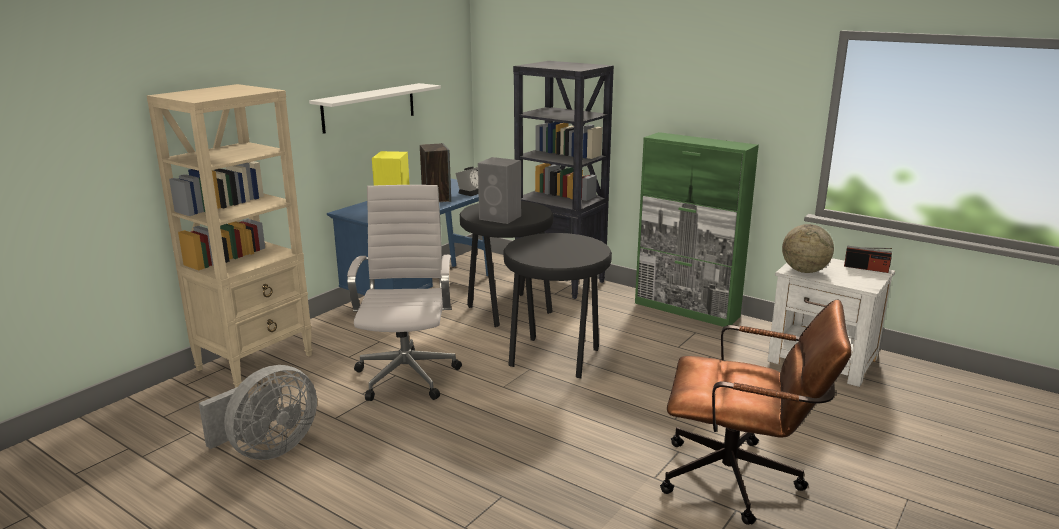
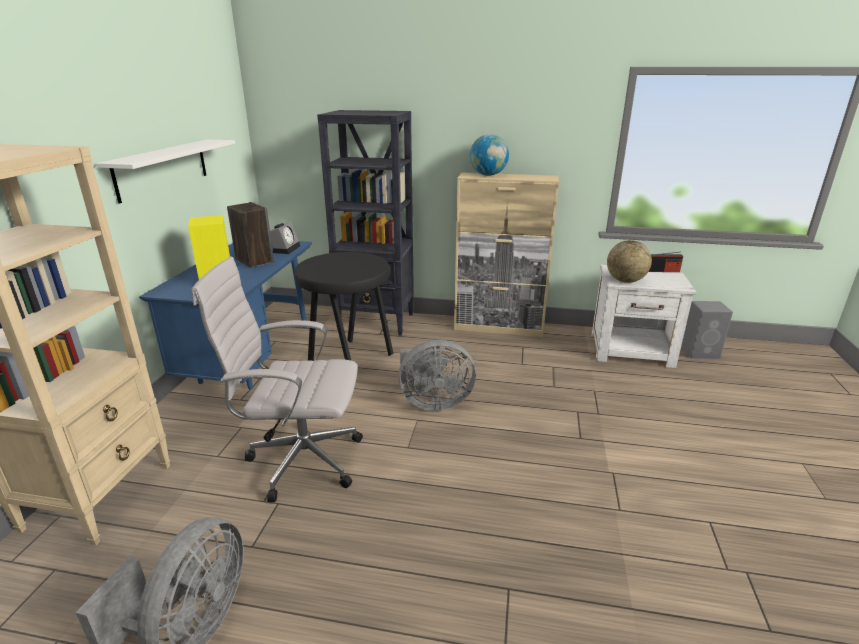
camera: 25 degrees left, 5 degrees up
(407, 374) = (299, 460): white office chair -> white office chair turned 60 degrees counterclockwise
(501, 218) = (343, 272): grey speaker -> grey speaker (700, 352)
(556, 359) = (433, 402): black stool -> grey fan
(680, 137) = (488, 175): none -> globe
(687, 310) = (499, 327): green cabinet -> beige cabinet
(742, 481) = (685, 487): brown office chair -> none

